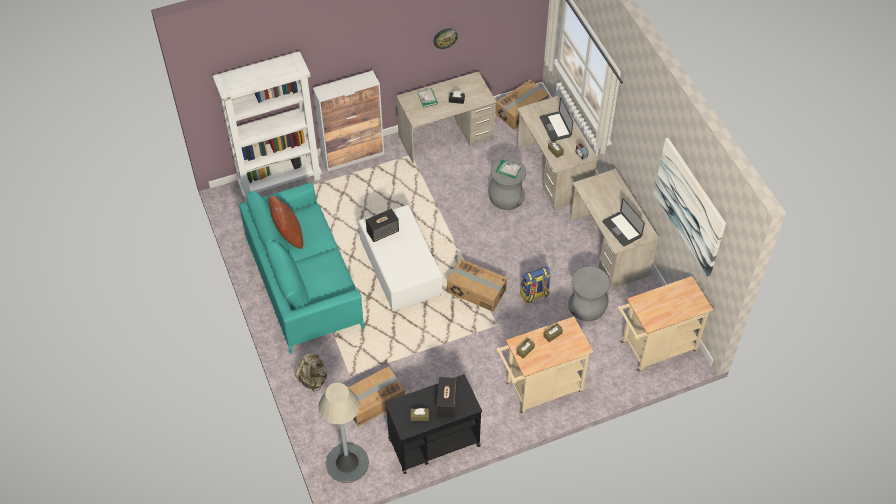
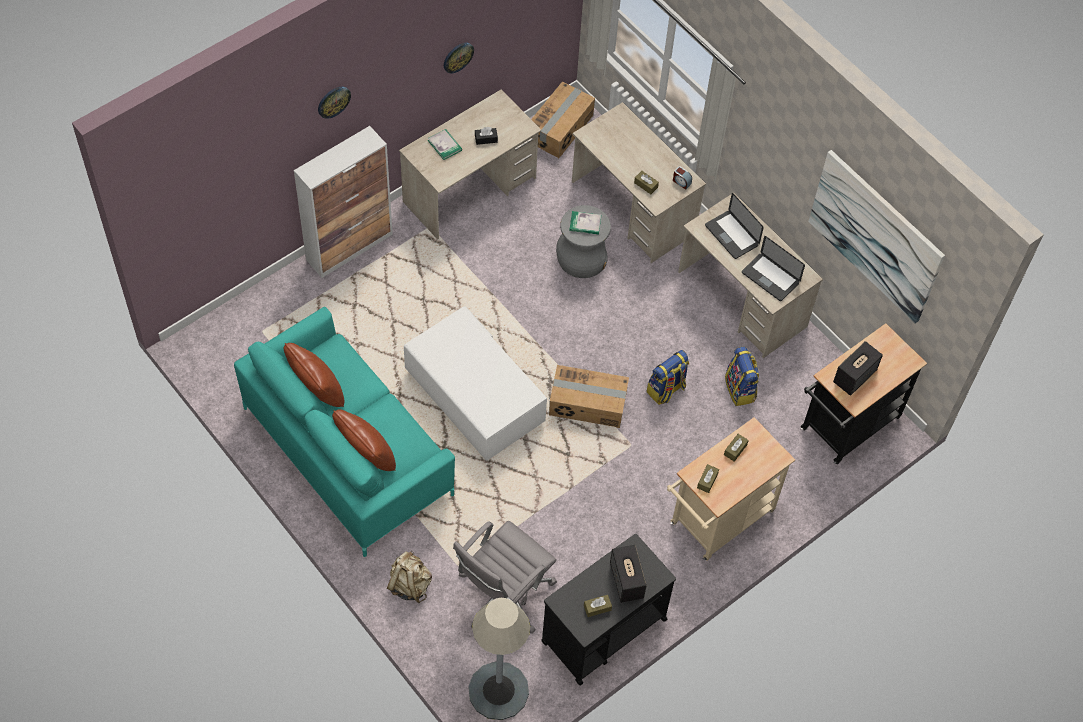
camera: 20 degrees left, 5 degrees up
(280, 180) = (258, 306): white bookcase -> none
(305, 283) = (366, 456): none -> brown pillow
(346, 45) = (333, 101): none -> wall clock
(373, 401) = (503, 595): cardboard box -> grey office chair
(383, 231) = (444, 353): speaker -> speaker (854, 376)
(555, 127) = (633, 149): laptop -> laptop (731, 235)
(587, 306) = (740, 389): grey stool -> backpack
(654, 349) = (845, 427): beige cart -> black cart

